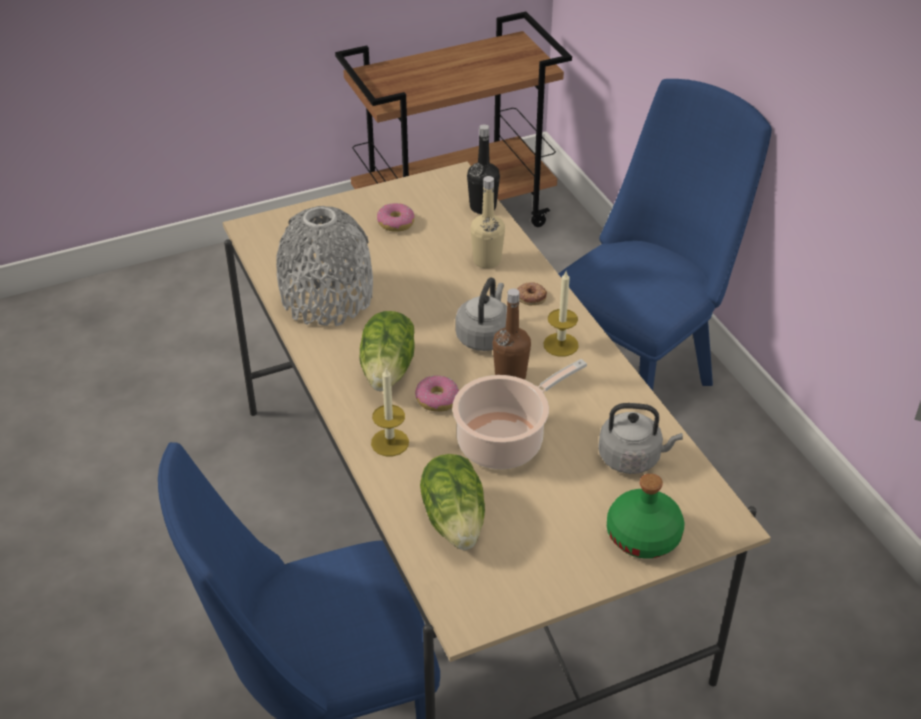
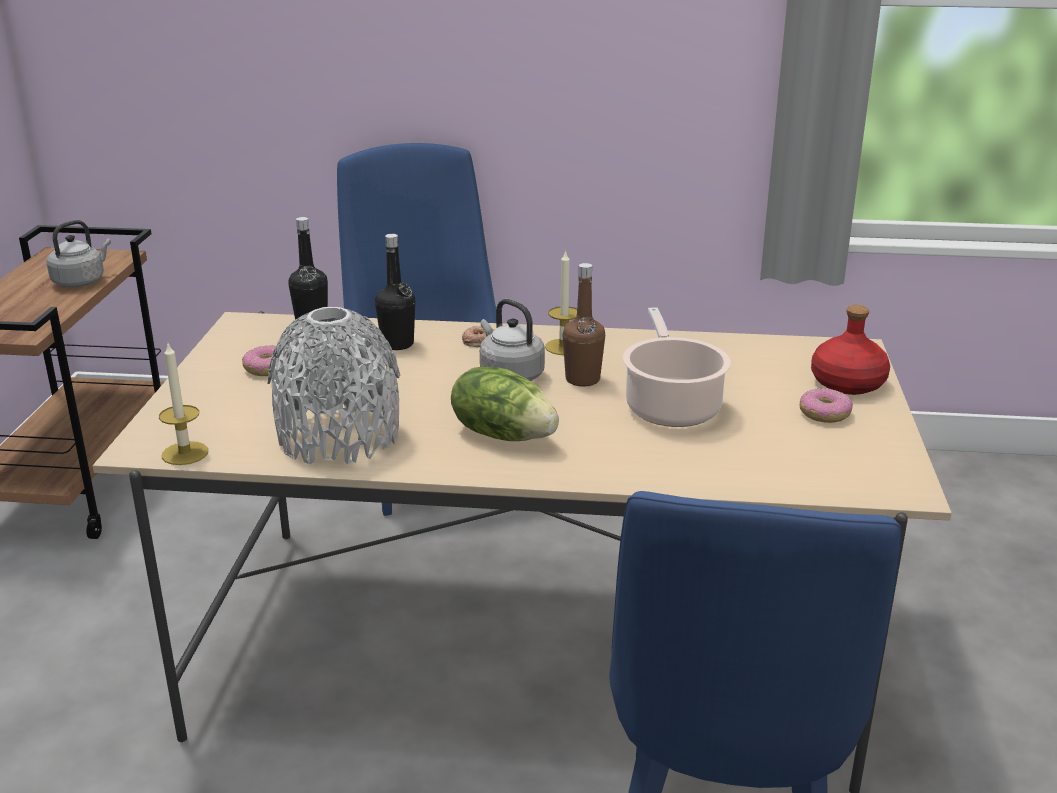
camera: 60 degrees left, 15 degrees down
(390, 442) = (618, 463): candle -> candle (185, 453)
(437, 399) = (577, 422): donut -> donut (824, 414)
(455, 520) = (763, 459): lettuce -> none
(487, 261) = (397, 344): beige bottle -> black bottle
(632, 458) = (746, 360): grey kettle -> grey kettle (81, 281)
(643, 536) = (847, 383): green bottle -> red bottle

